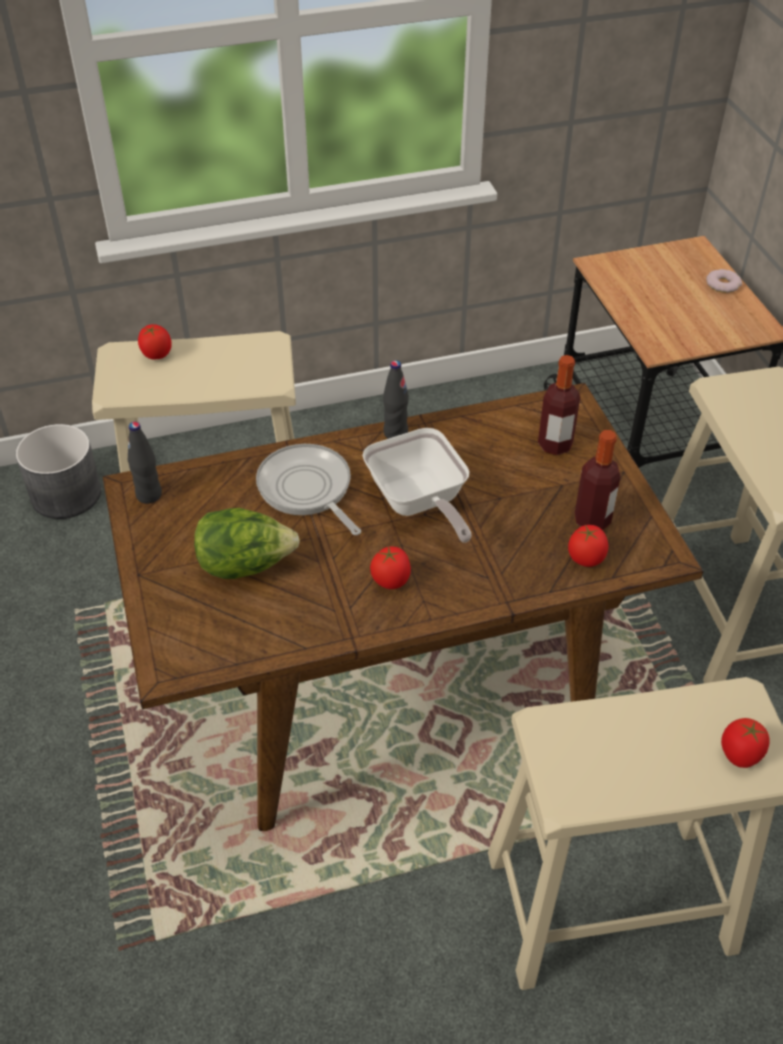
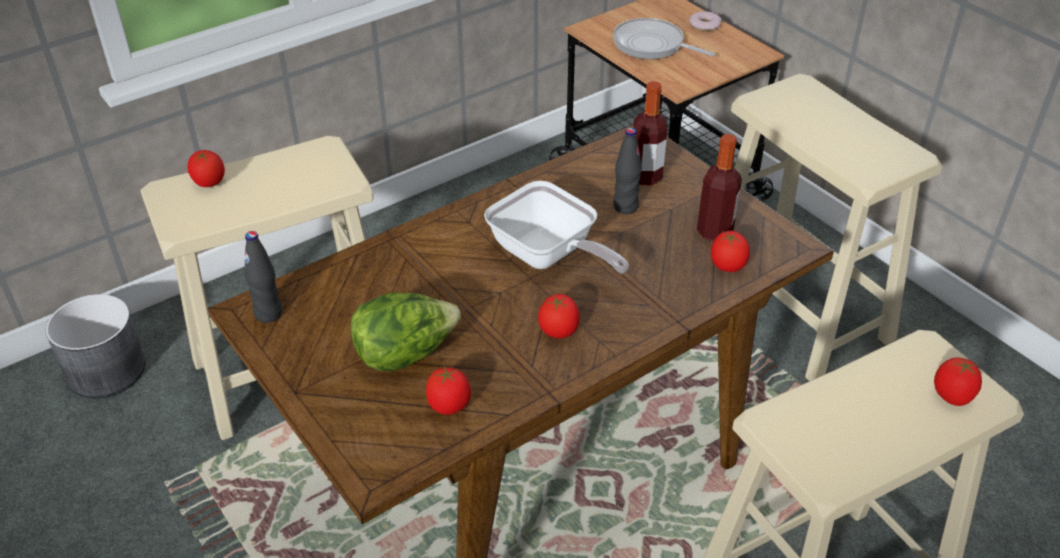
camera: 20 degrees left, 5 degrees down
(260, 624) = (449, 405): none -> tomato
(307, 490) = (432, 270): frying pan -> frying pan (652, 45)
(395, 433) = (492, 200): black bottle -> black bottle (625, 207)

